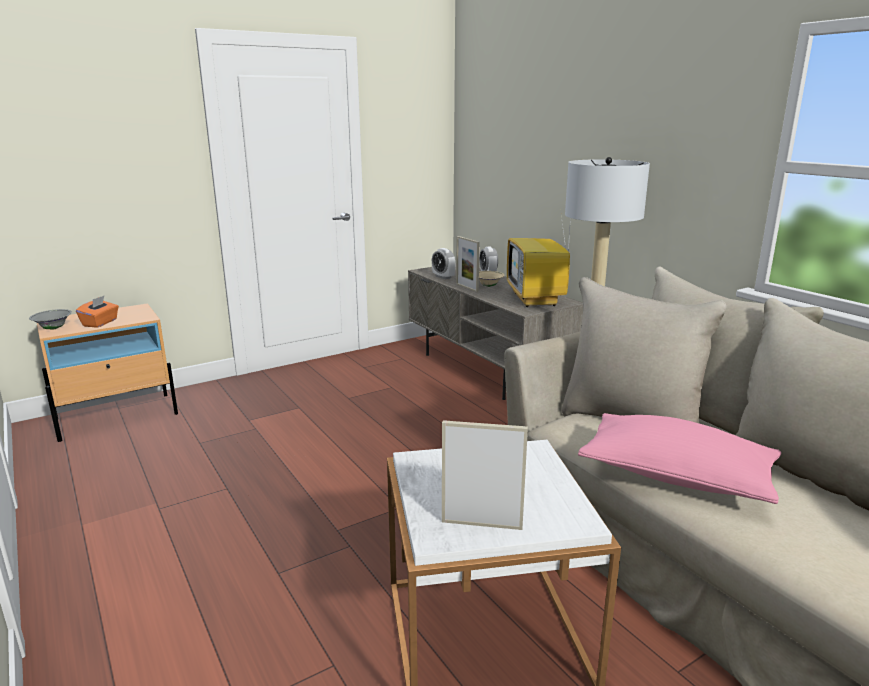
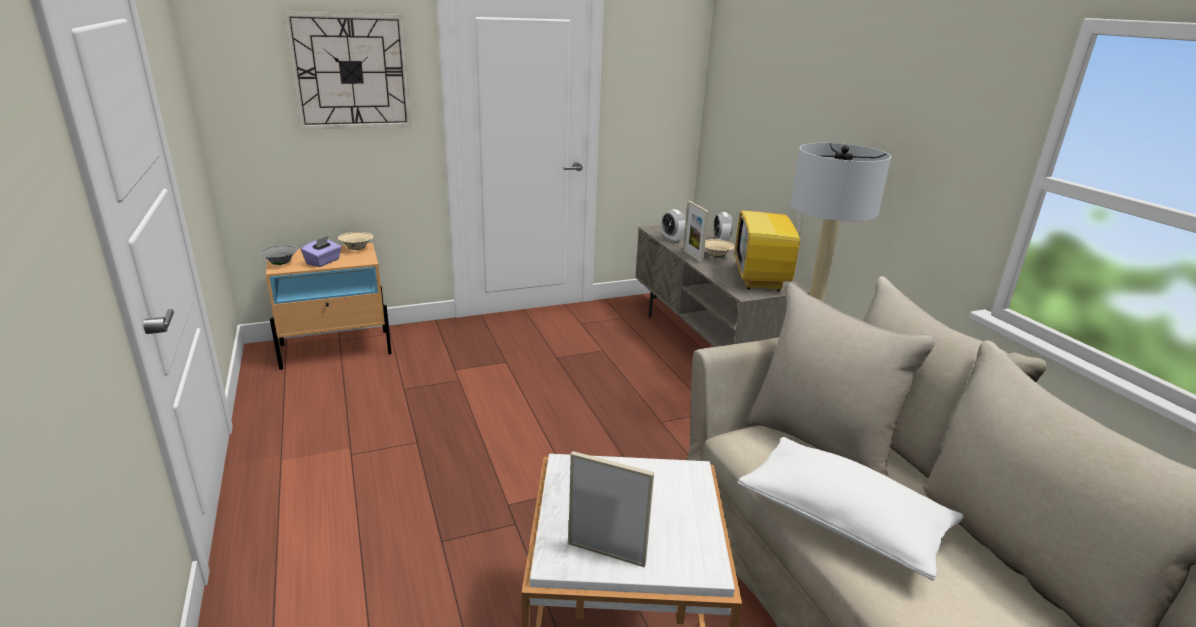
camera: 10 degrees right, 5 degrees up
(100, 323) = (323, 262): orange tissue box -> purple tissue box
(115, 130) = (351, 72): none -> wall clock
(132, 309) = (356, 249): none -> beige bowl
(676, 476) = (842, 521): pink pillow -> white pillow

